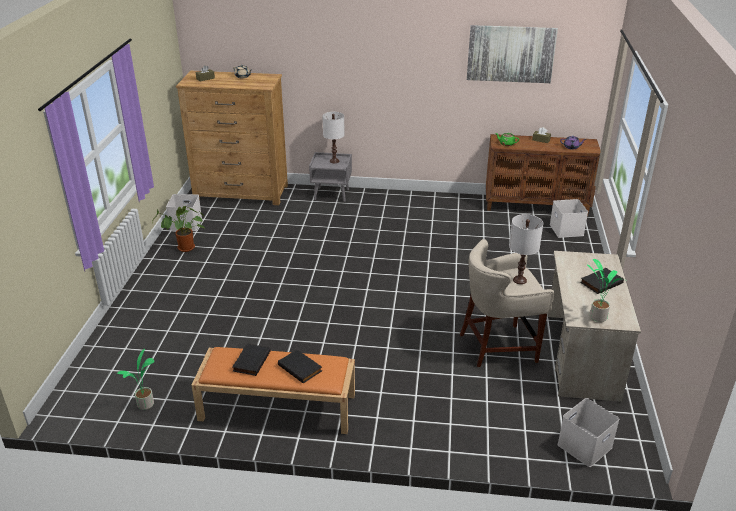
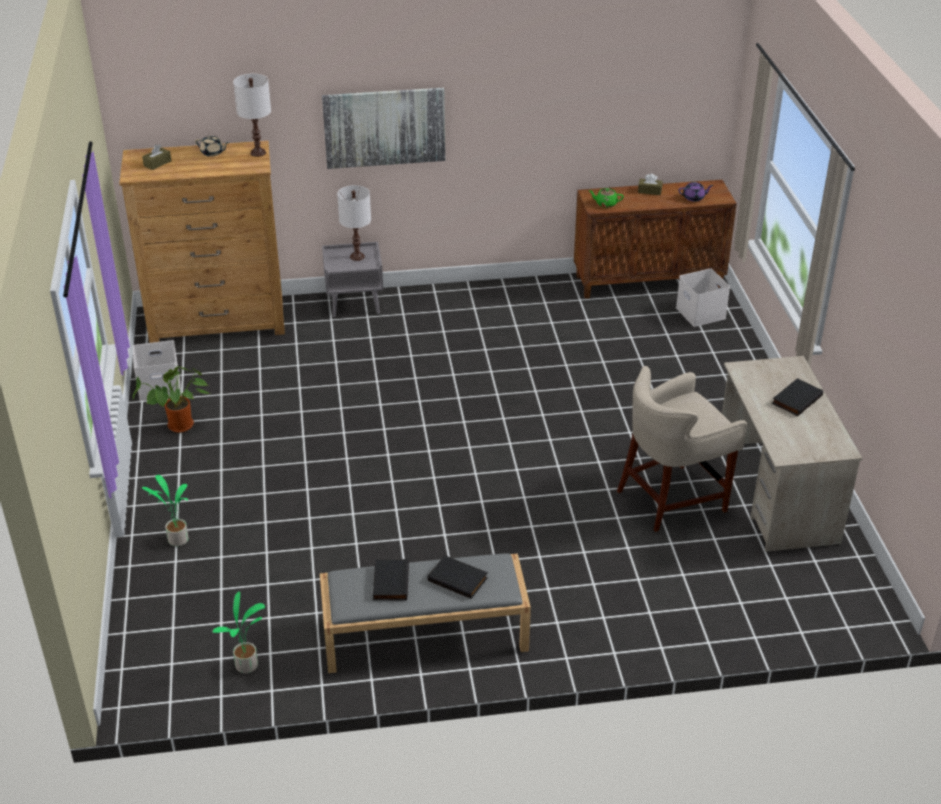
camera: 15 degrees left, 5 degrees up
(276, 407) = (423, 635): orange bench -> grey bench
(510, 54) = (600, 78): picture -> picture (384, 127)
(520, 280) = (696, 412): white table lamp -> white table lamp (258, 153)
(585, 447) = (816, 609): white storage box -> none
(596, 317) = (806, 448): potted plant -> potted plant (176, 540)

